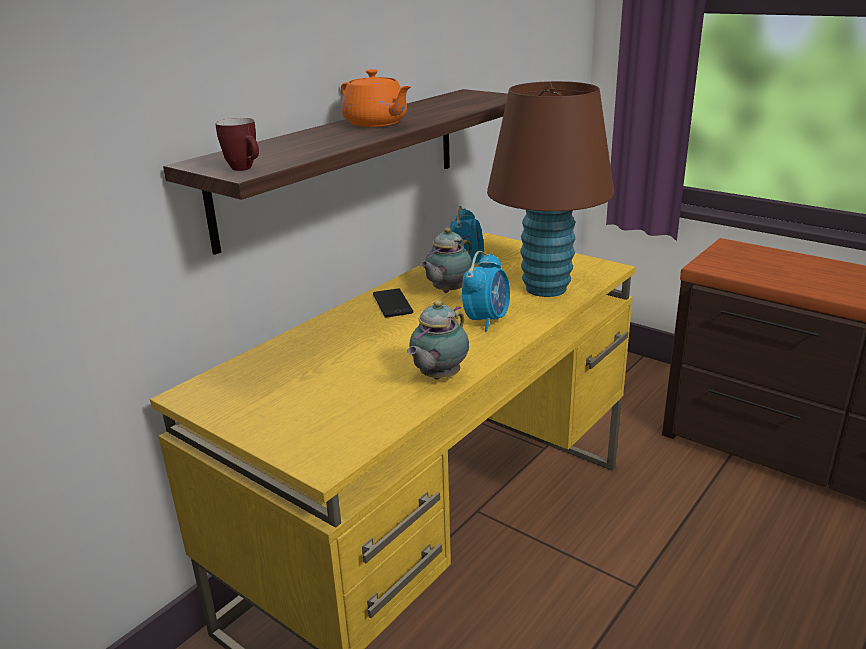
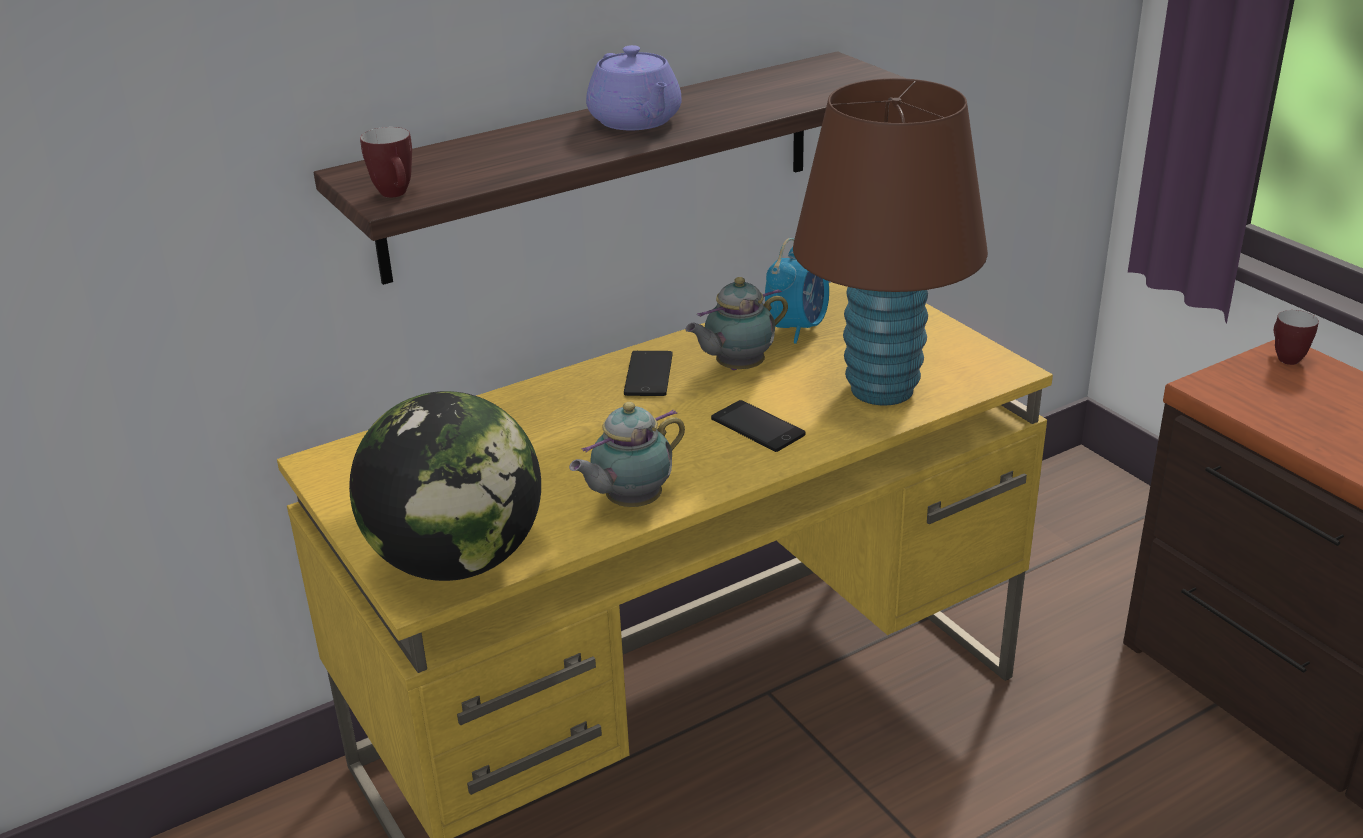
camera: 20 degrees right, 5 degrees up
(339, 437) = (457, 561): none -> globe
(376, 123) = (636, 121): orange teapot -> purple teapot
(486, 320) = (757, 427): alarm clock -> phone
(730, 247) = (1284, 357): none -> mug

